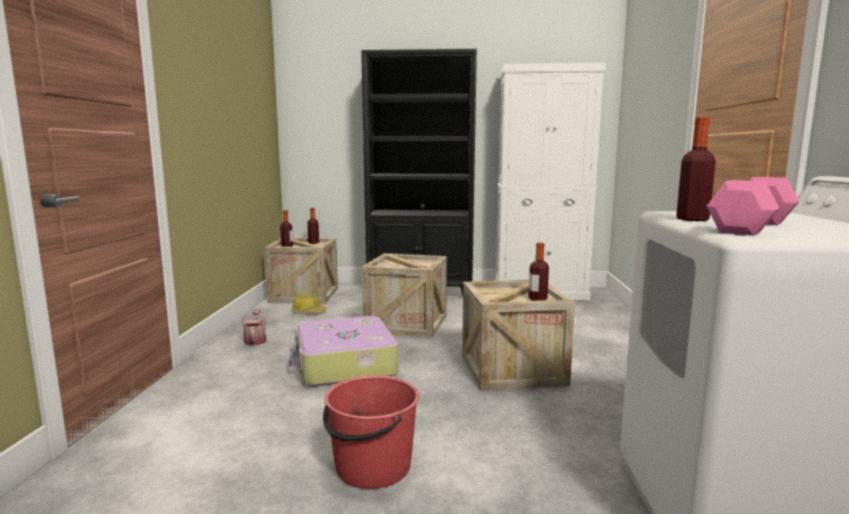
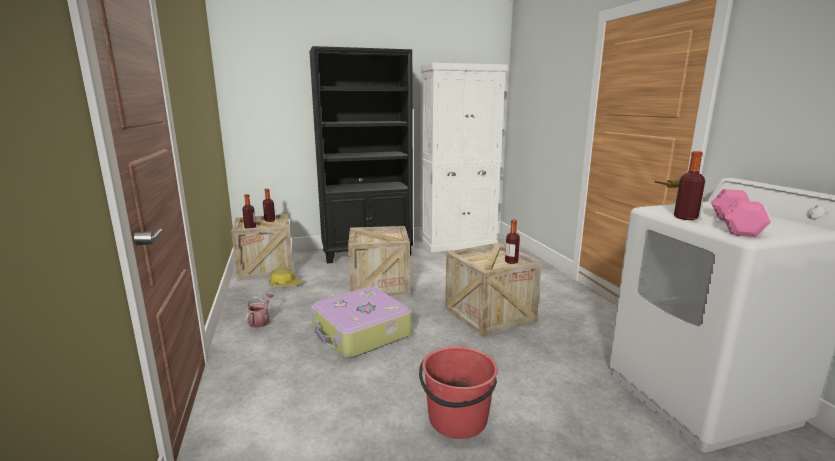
camera: 20 degrees left, 5 degrees up
(255, 340) = (261, 321): watering can -> watering can turned 45 degrees clockwise

